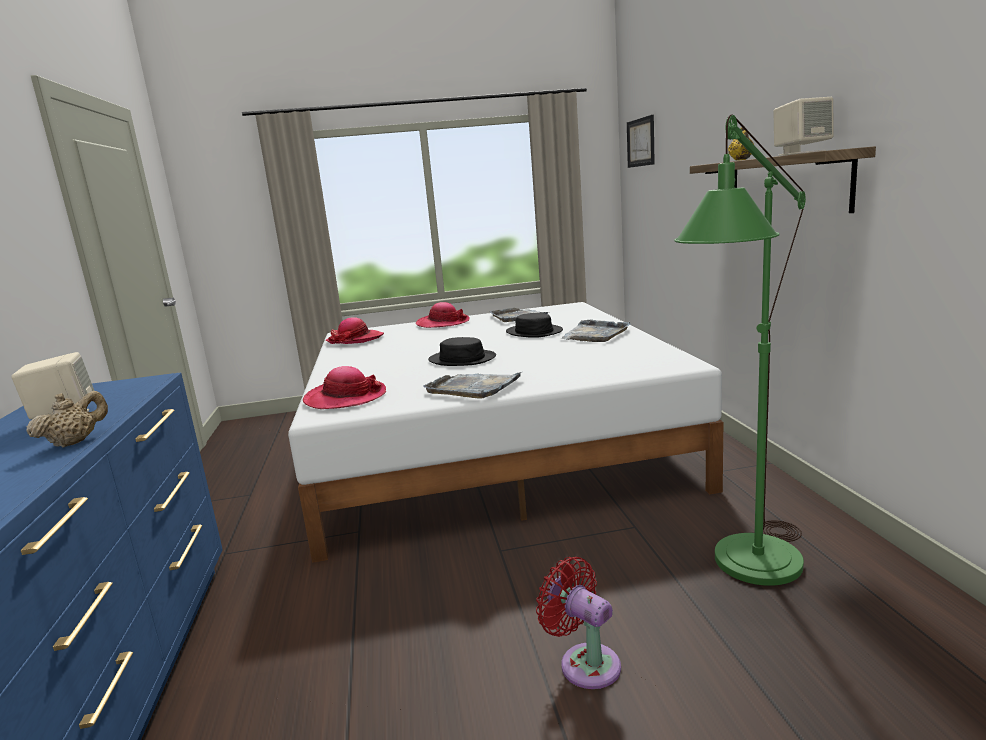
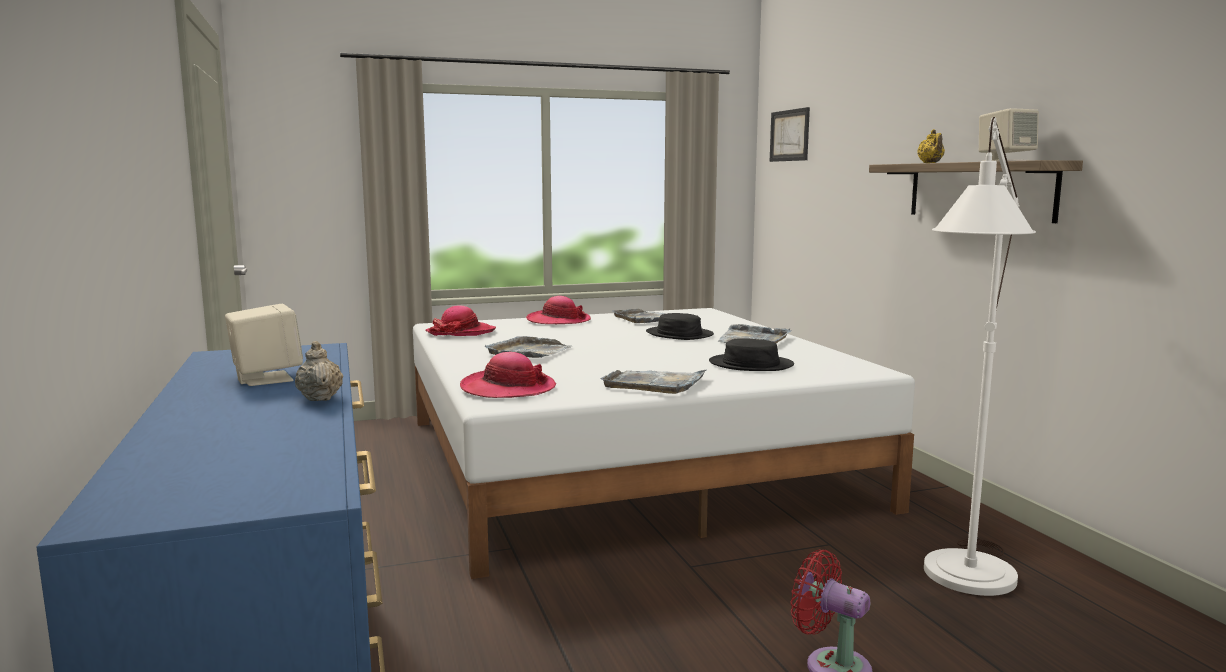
camera: 10 degrees left, 5 degrees down
(75, 442) = (320, 398): beige teapot -> beige teapot turned 45 degrees counterclockwise
(394, 357) = (529, 352): none -> grey tray
(462, 359) = (616, 357): black hat -> black hat (751, 364)
(748, 572) = (964, 585): green floor lamp -> white floor lamp

